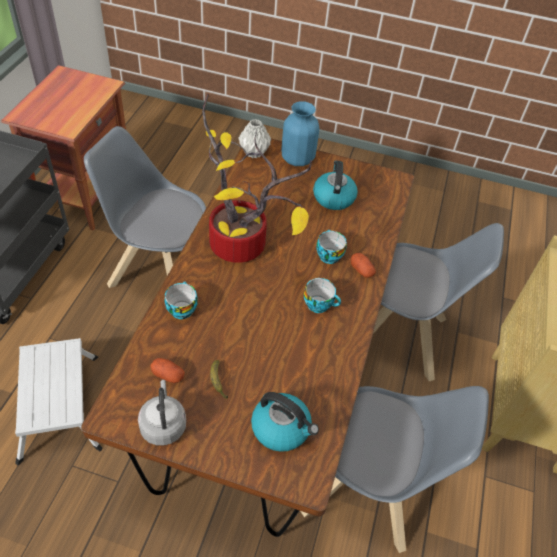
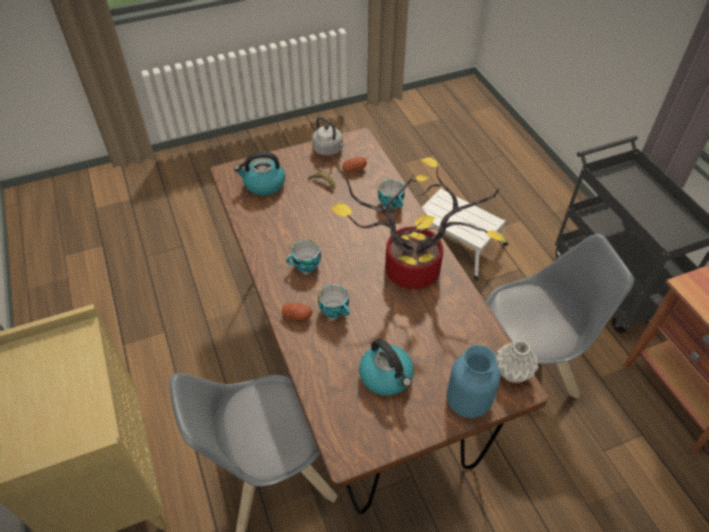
camera: 145 degrees right, 0 degrees up
(368, 489) = (220, 330): grey chair -> none

